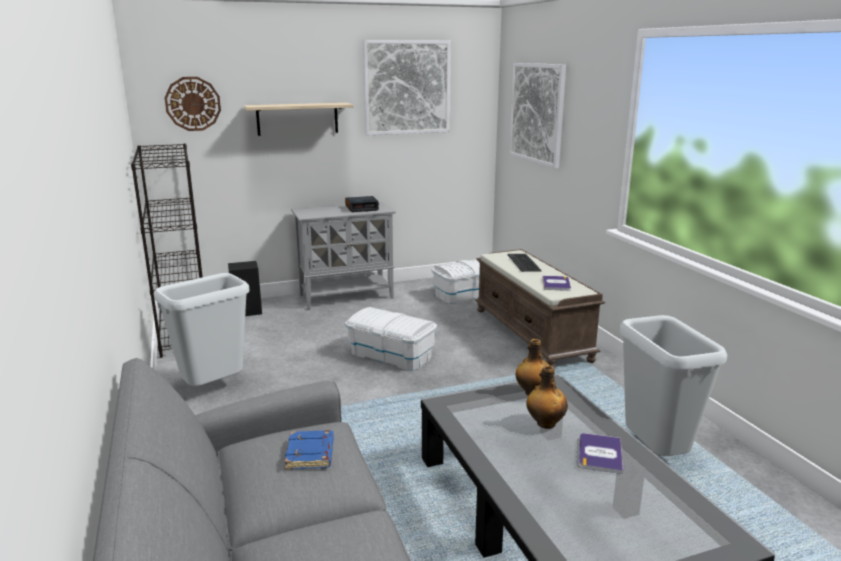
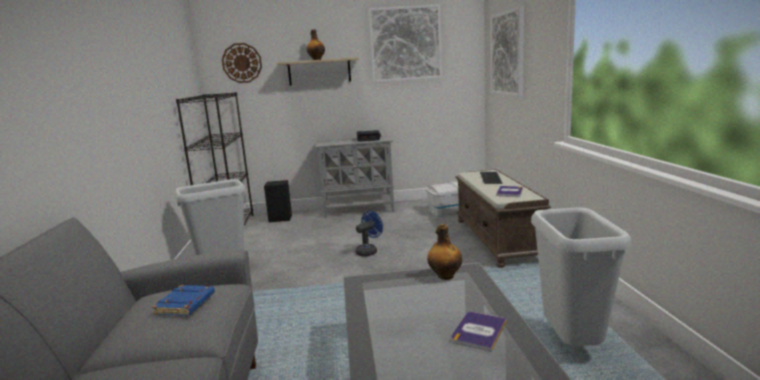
camera: 15 degrees right, 5 degrees down
(390, 355) = (369, 251): white storage box -> blue fan
(545, 423) = (440, 302): bottle -> bottle (316, 59)

